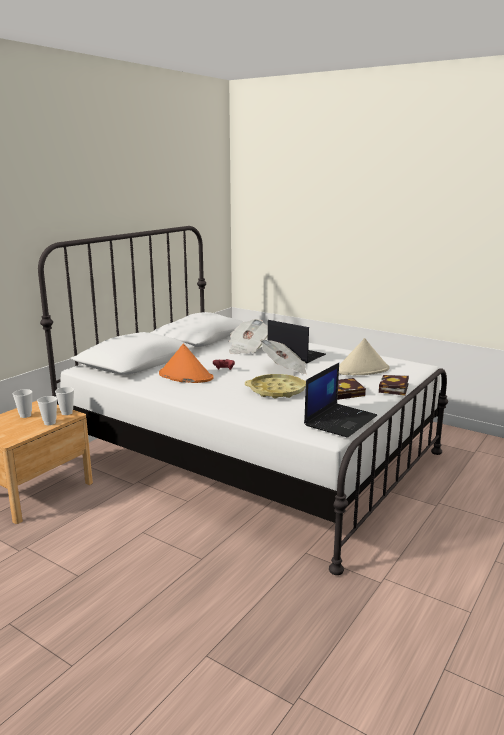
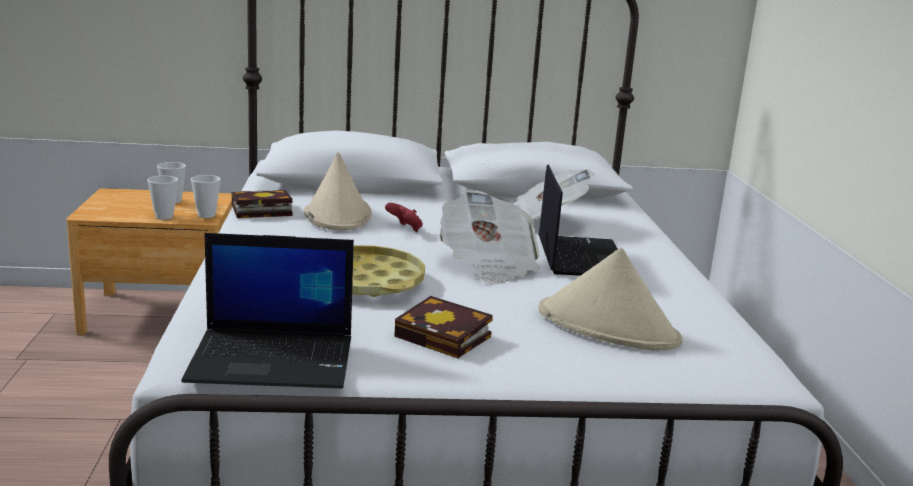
camera: 50 degrees right, 0 degrees up
(185, 376) = (337, 214): orange hat -> beige hat
(394, 389) = (539, 378): book -> book (258, 210)

